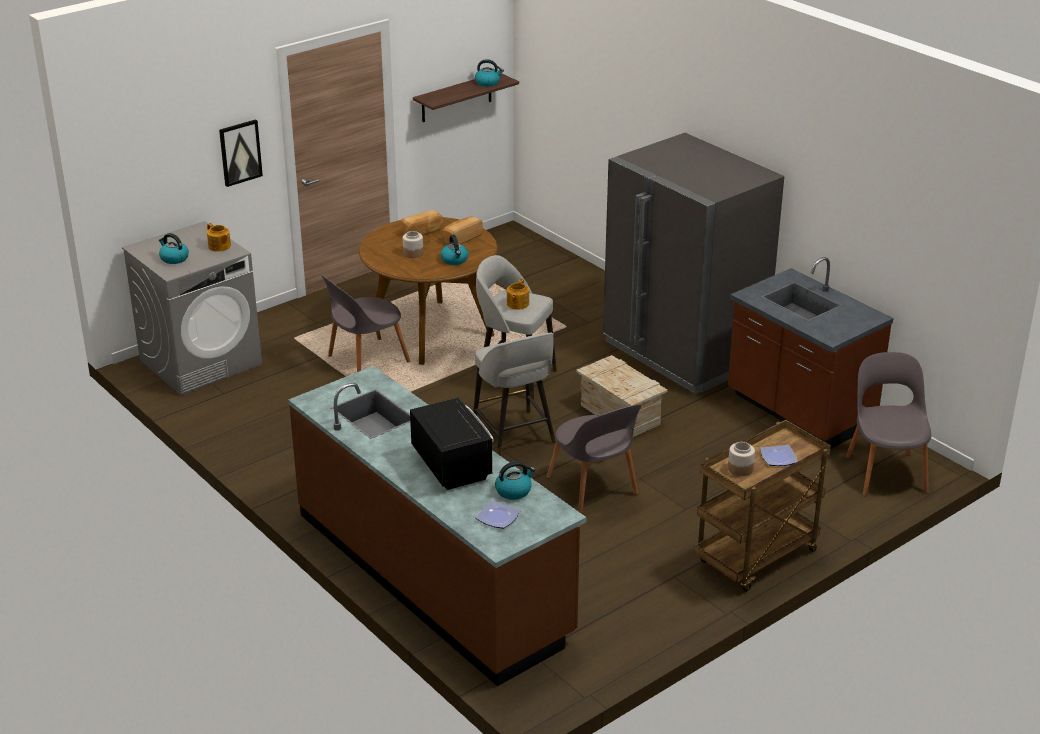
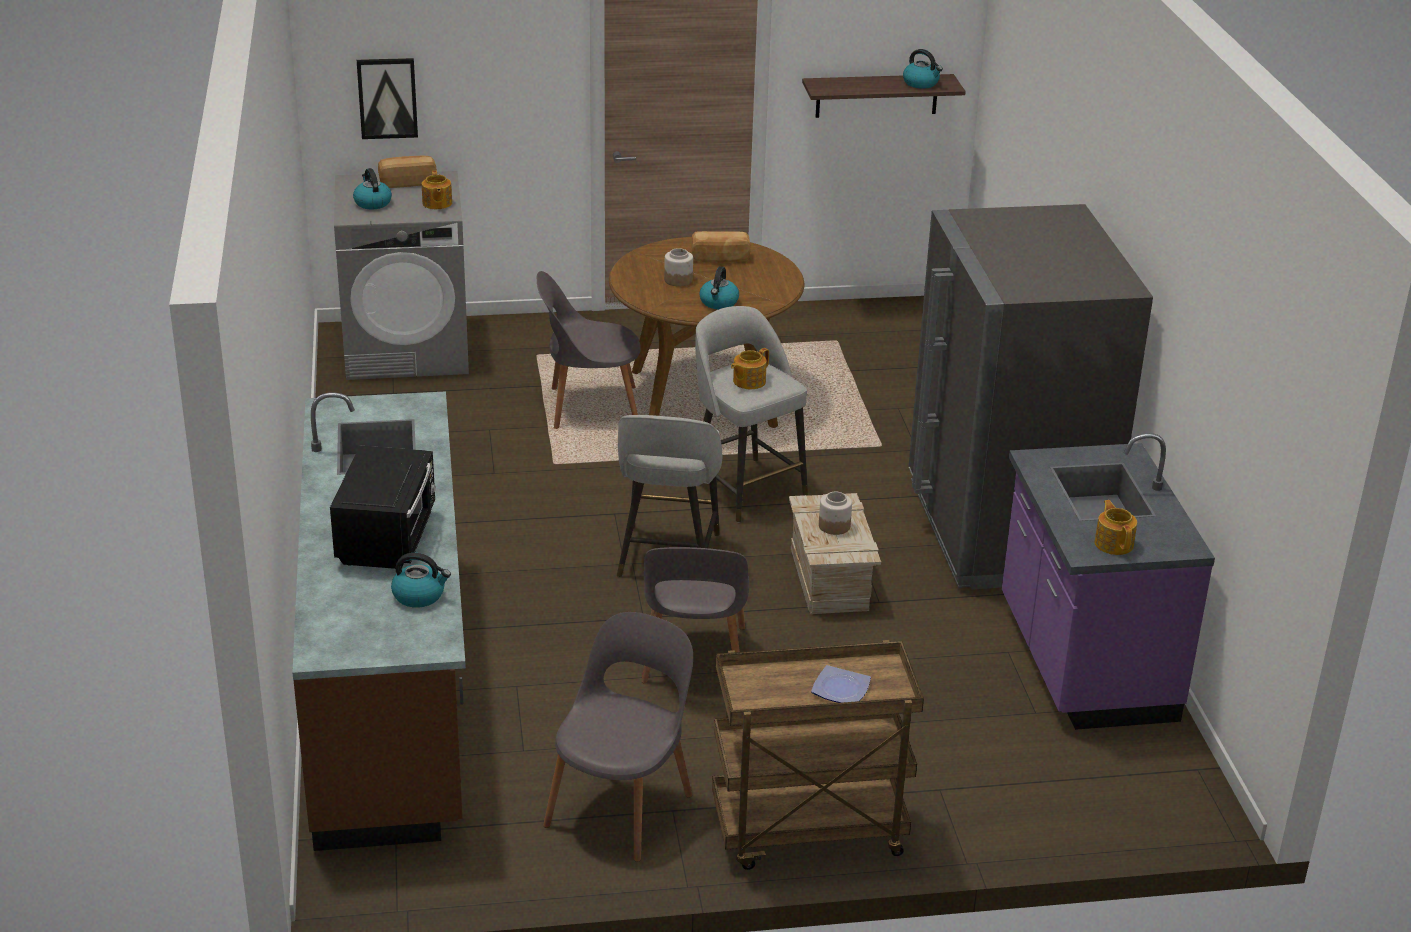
camera: 30 degrees right, 0 degrees up
(240, 152) = (522, 93): picture -> picture (387, 98)
(462, 238) = (759, 280): bread -> bread (407, 182)
(498, 517) = (362, 620): plate -> none
(740, 469) = (770, 683): jar -> jar (834, 526)
(799, 412) = (1083, 663): brown counter -> purple counter
(839, 327) = (1114, 543): none -> teapot
(885, 472) = (1123, 791): grey chair -> grey chair (622, 806)

